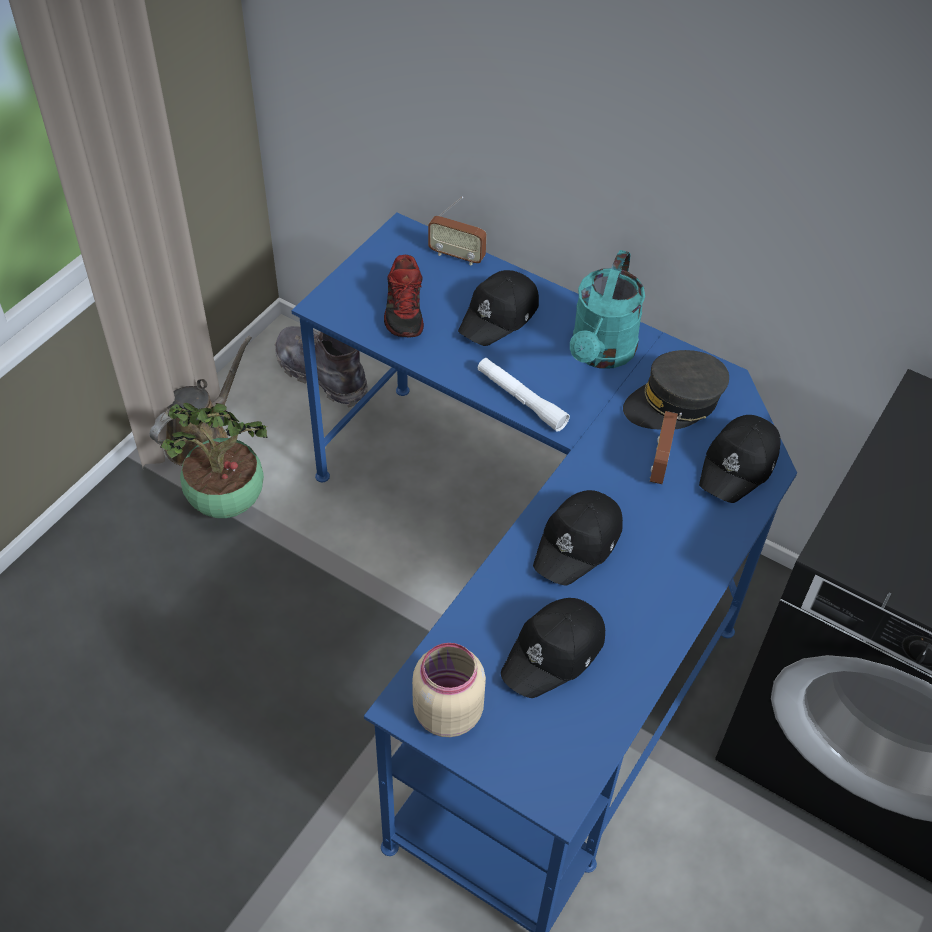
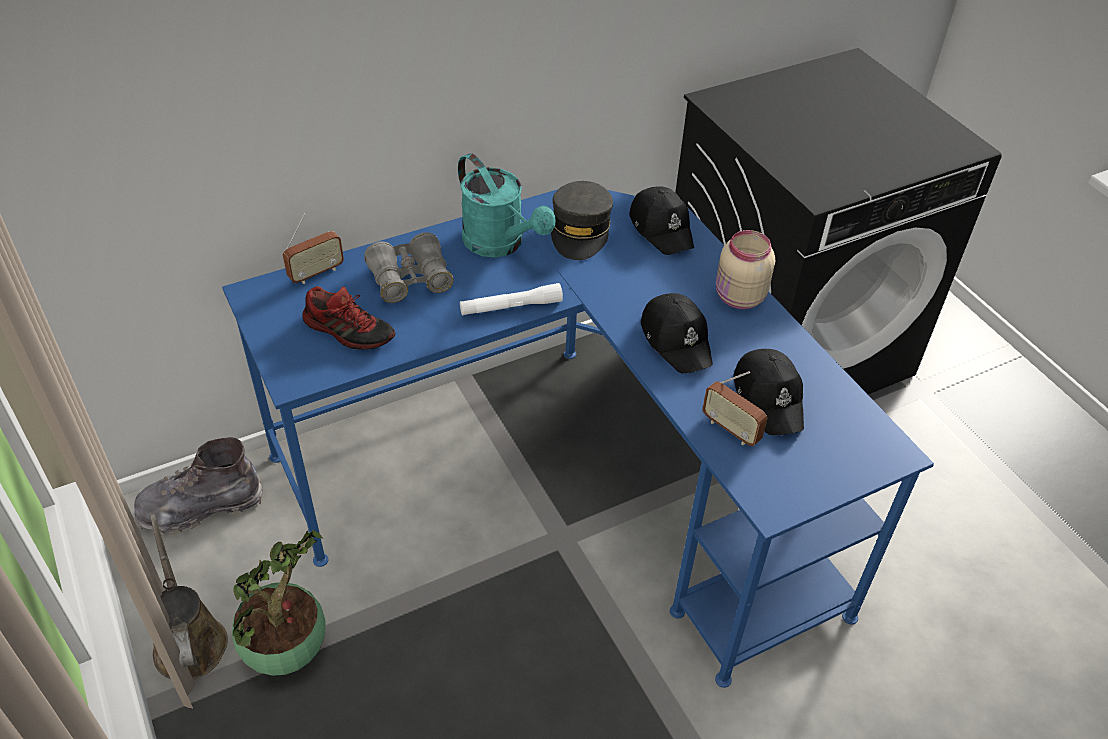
camera: 60 degrees left, 5 degrees down
(445, 712) = (789, 484): beige jar -> beige jar (738, 298)
(499, 316) = (410, 279): black cap -> grey binoculars
(660, 464) = (632, 264): radio -> radio (731, 430)

